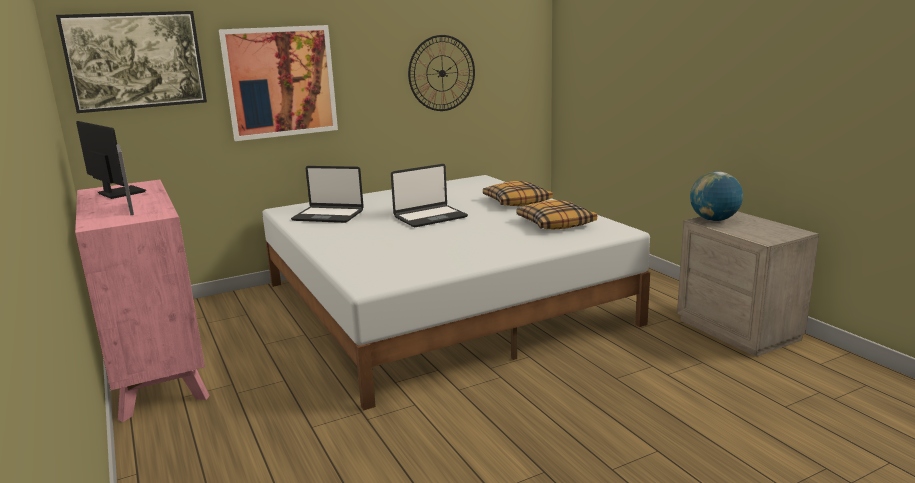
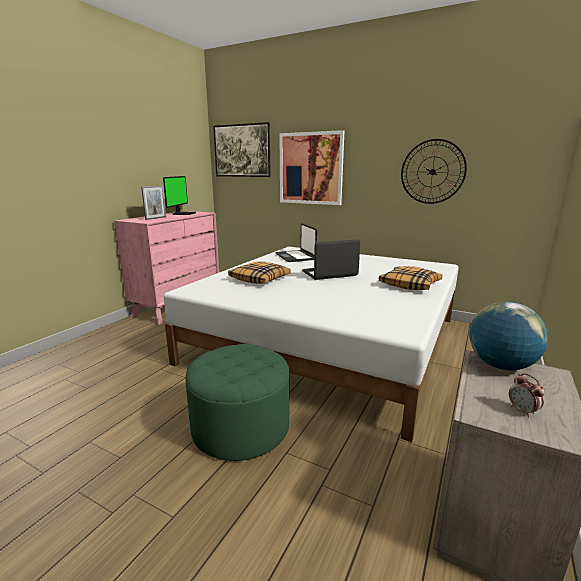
camera: 55 degrees right, 0 degrees up
(430, 217) = (329, 274): laptop -> laptop turned 135 degrees clockwise
(555, 223) = (379, 306): pillow -> pillow (260, 279)
(557, 391) = (241, 427): none -> green ottoman
(769, 231) = (522, 411): none -> alarm clock

